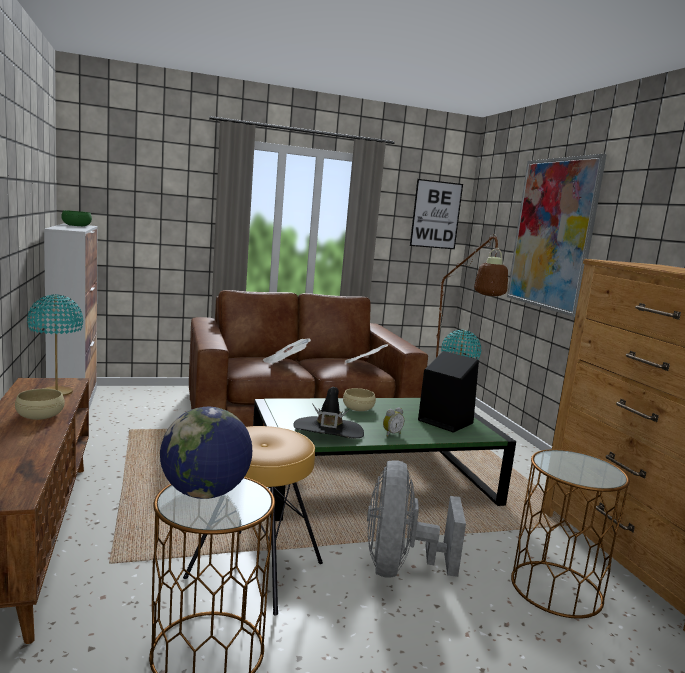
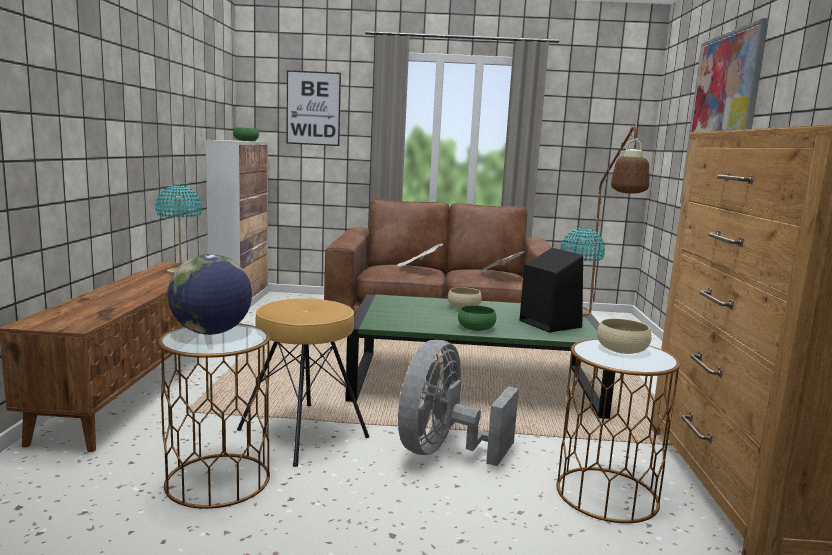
camera: 20 degrees right, 0 degrees up
(40, 415) = (152, 284): beige bowl -> beige bowl (622, 349)
(328, 431) = (412, 321): black hat -> none
(391, 434) = (476, 328): alarm clock -> green bowl
(436, 214) = (614, 118): picture -> picture (313, 108)

